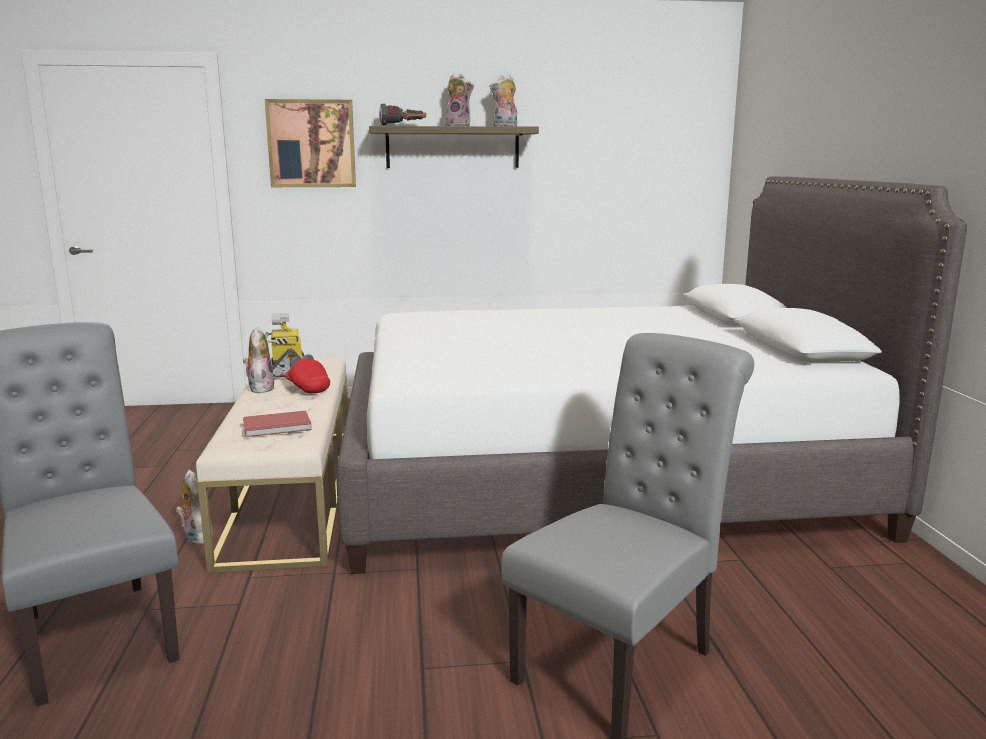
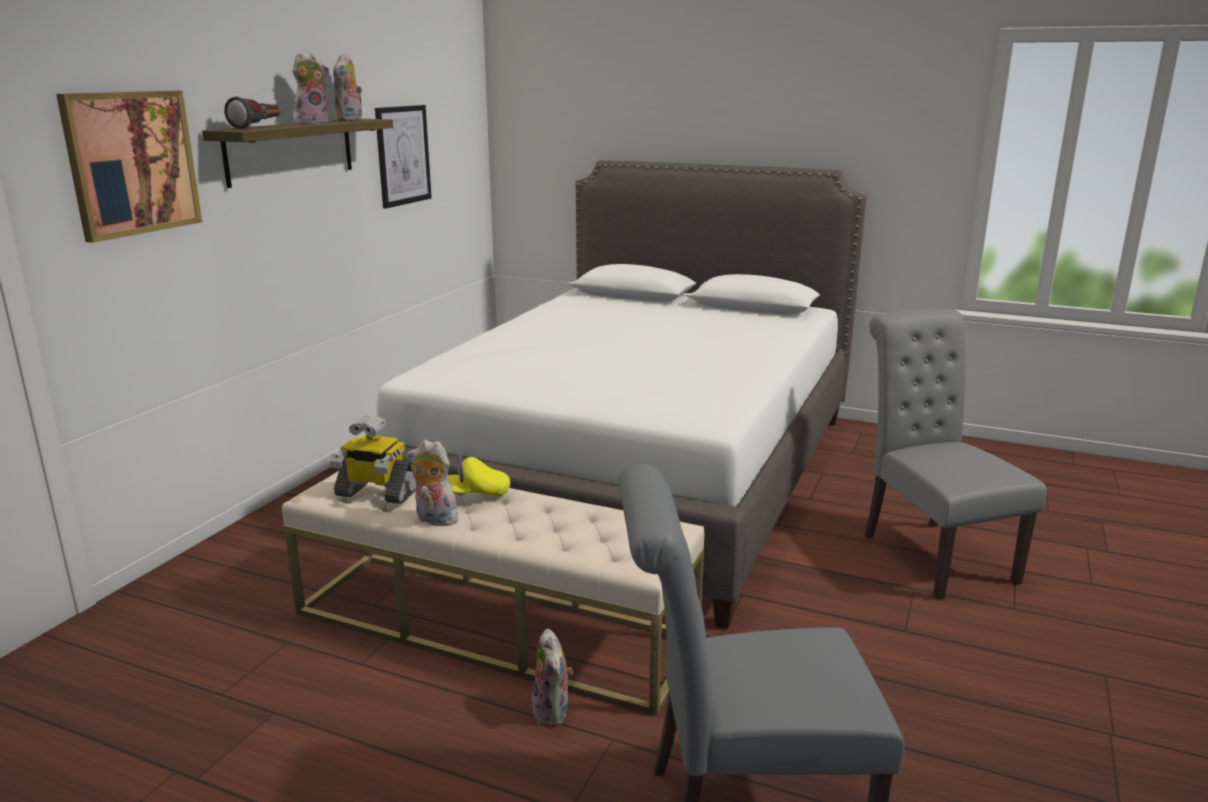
camera: 60 degrees left, 5 degrees up
(195, 537) = (553, 712): plush toy -> plush toy turned 105 degrees counterclockwise
(277, 427) = (608, 530): red book -> none
(307, 387) = (475, 494): red cap -> yellow cap
(589, 162) = (403, 155): none -> picture

